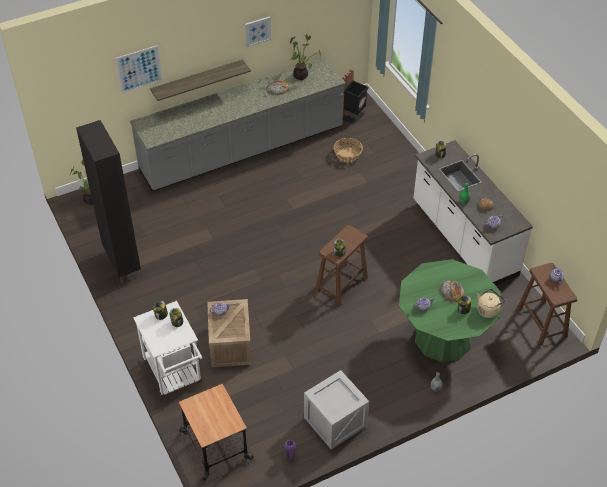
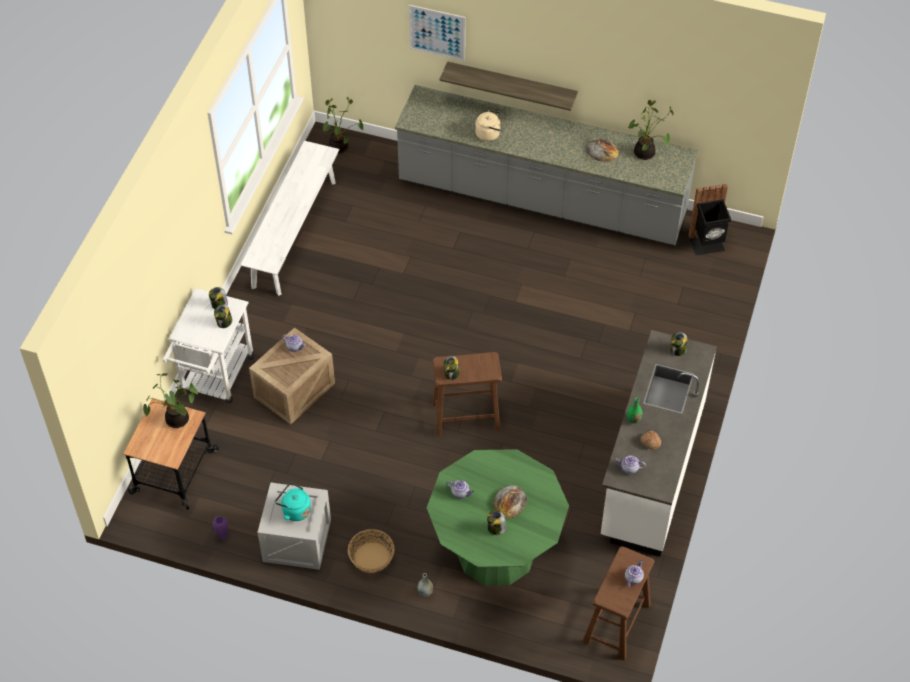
camera: 45 degrees right, 5 degrees up
(122, 263) = (294, 233): black cabinet -> white bench
(211, 402) = (176, 421): none -> potted plant
(257, 31) = (604, 67): picture -> none
(336, 396) = (294, 510): none -> turquoise kettle
(347, 155) = (645, 284): basket -> basket (371, 557)
(488, 310) = (520, 549): beige kettle -> beige kettle (489, 134)

